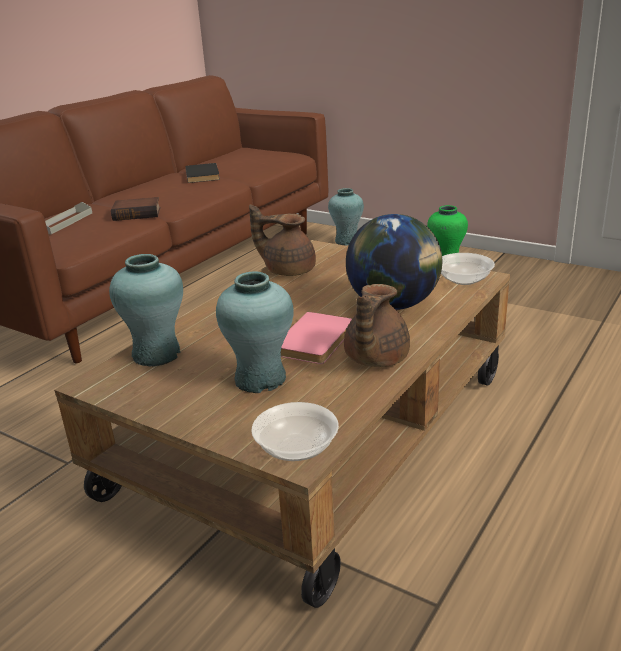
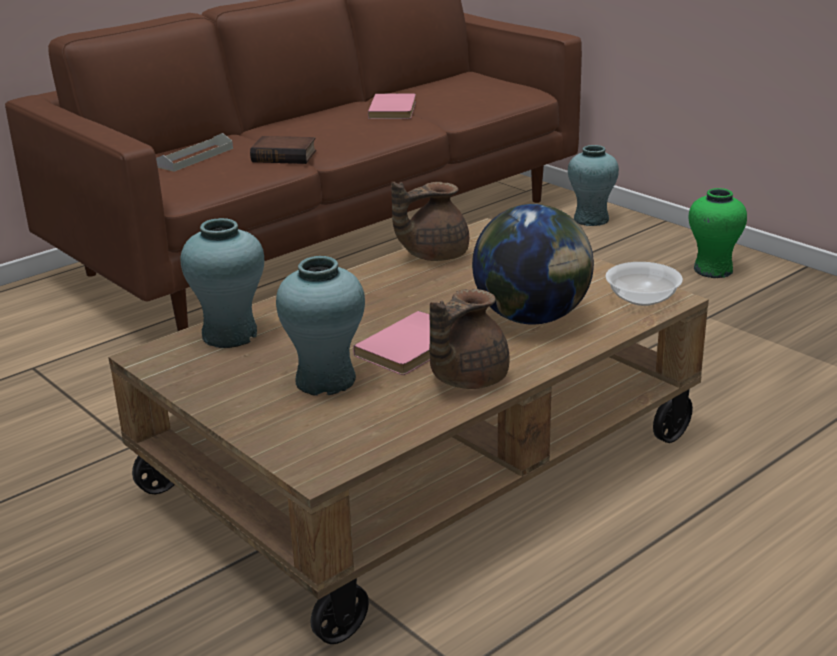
camera: 15 degrees right, 0 degrees up
(204, 175) = (395, 109): black book -> pink book
(288, 270) = (433, 255): brown teapot -> brown teapot turned 60 degrees counterclockwise
(296, 448) = (321, 459): bowl -> none

